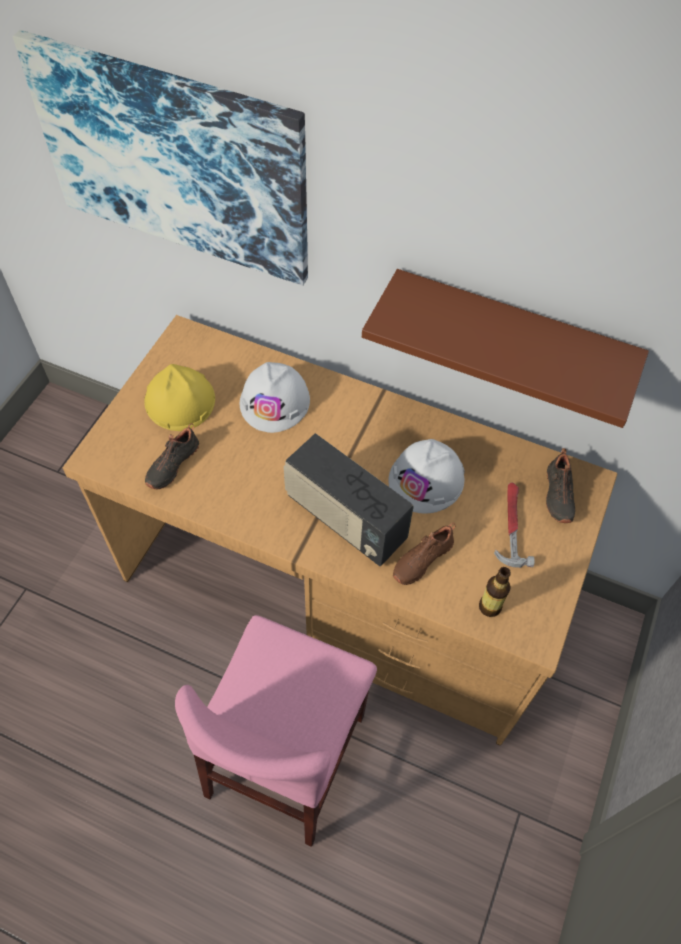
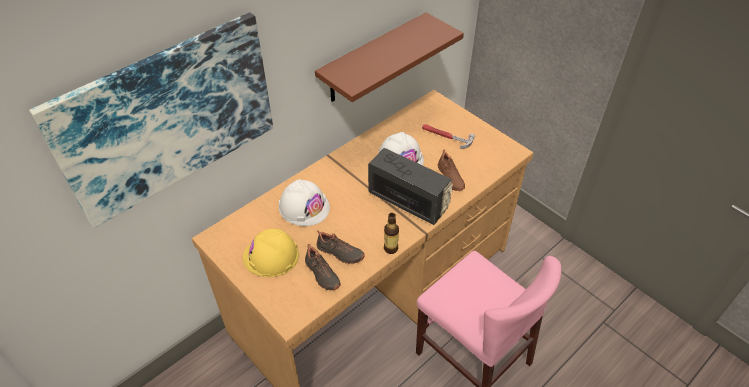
camera: 65 degrees left, 10 degrees down
(345, 519) = (408, 201): radio -> radio turned 120 degrees counterclockwise
(489, 607) = (489, 162): bottle -> bottle (390, 248)
(557, 494) = (436, 114): black shoe -> black shoe (339, 253)

